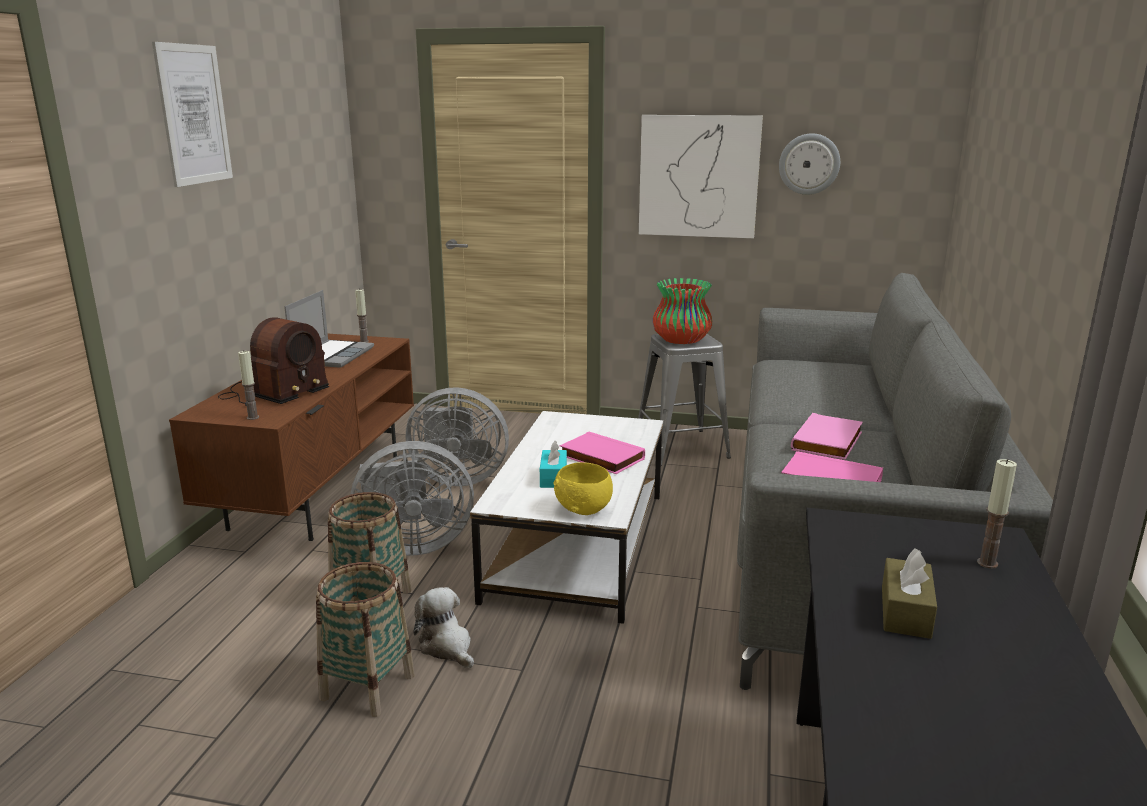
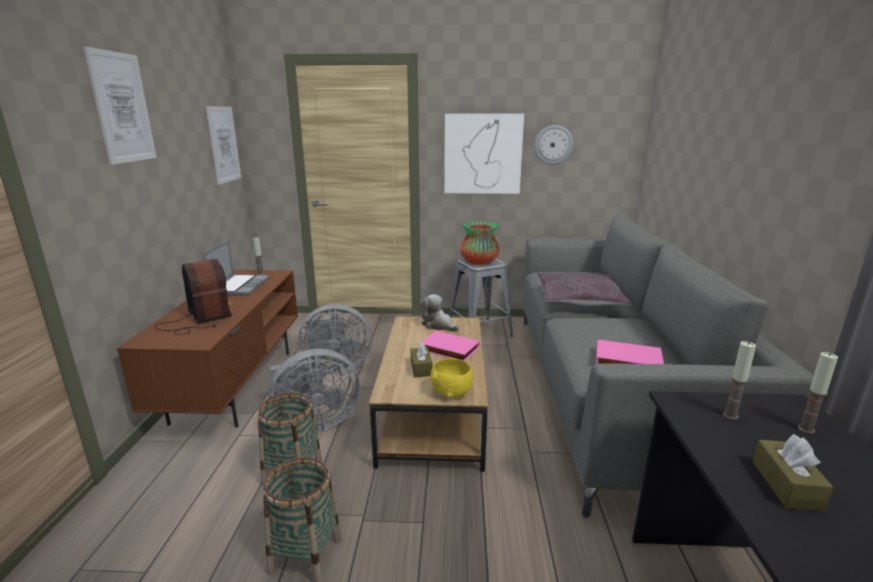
camera: 10 degrees left, 0 degrees up
(253, 417) = (187, 341): candle -> candle (730, 415)
(272, 393) = (199, 319): radio -> radio turned 60 degrees counterclockwise
(327, 157) = (224, 144): none -> picture
(447, 646) = (361, 508): plush toy -> plush toy (438, 325)
(553, 477) = (421, 368): turquoise tissue box -> brown tissue box
(578, 545) = (434, 411): white coffee table -> brown coffee table
(810, 400) = (579, 299): none -> grey pillow
(829, 442) = (608, 329): pink book -> none

